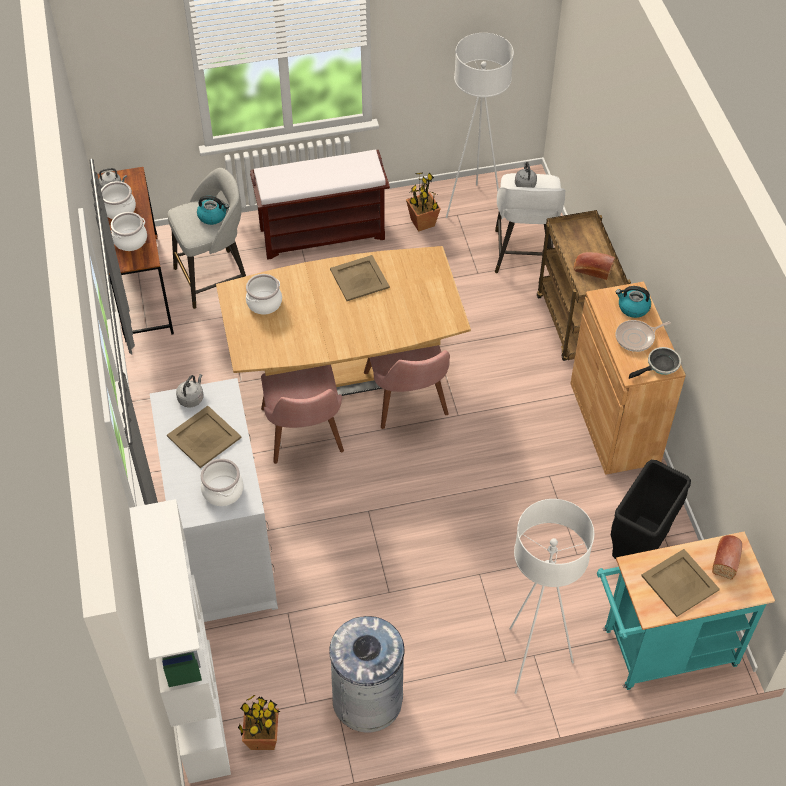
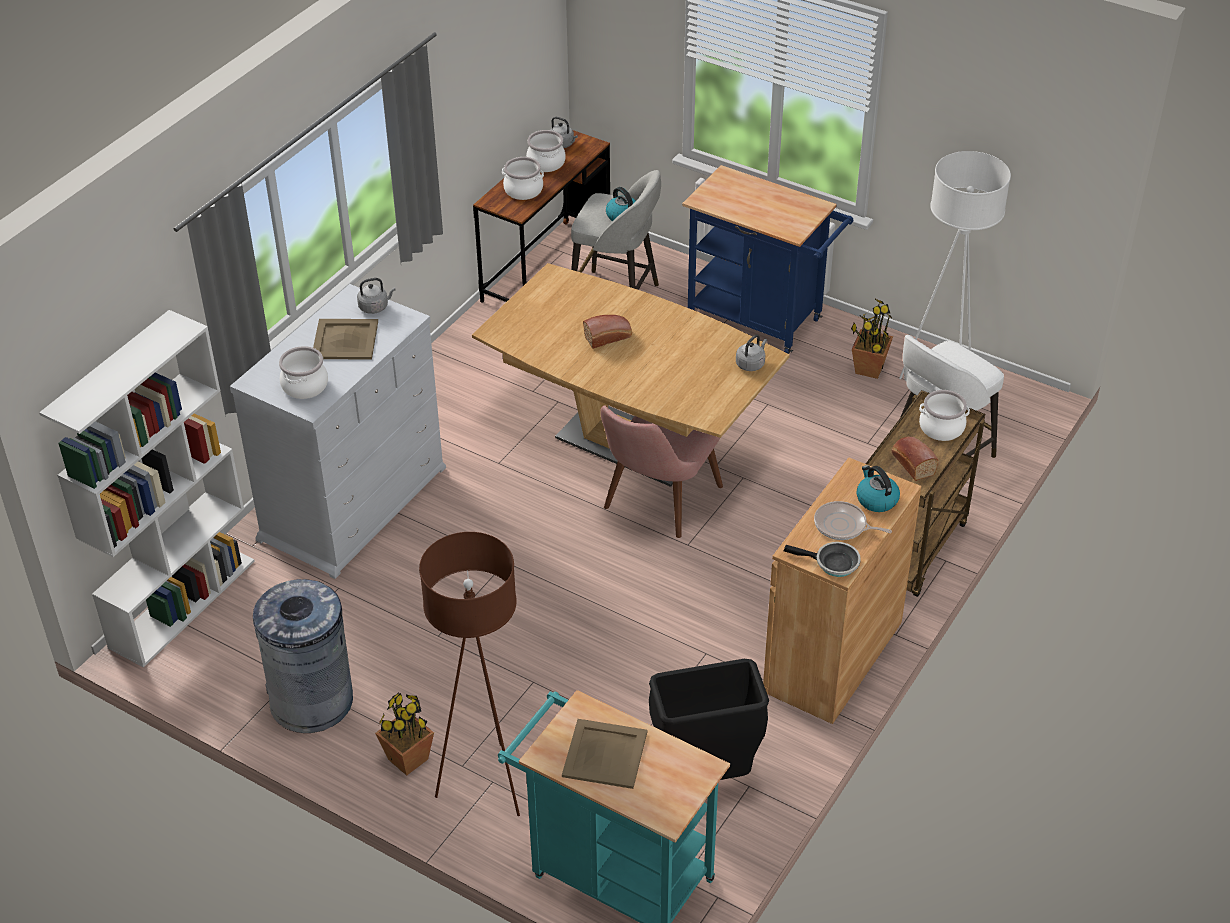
camera: 45 degrees right, 10 degrees down
(262, 738) = (198, 662): potted plant -> potted plant (407, 759)
(264, 303) = (567, 301): cooking pot -> cooking pot (941, 428)
(305, 439) = (527, 470): pink chair -> none
(323, 233) = (761, 321): brown bench -> blue cart
(359, 279) = (674, 333): beige tray -> none
(525, 184) = (955, 358): grey kettle -> grey kettle (751, 364)
(532, 660) = (485, 784): white floor lamp -> brown floor lamp
(726, 559) = (677, 770): bread -> bread (608, 337)

